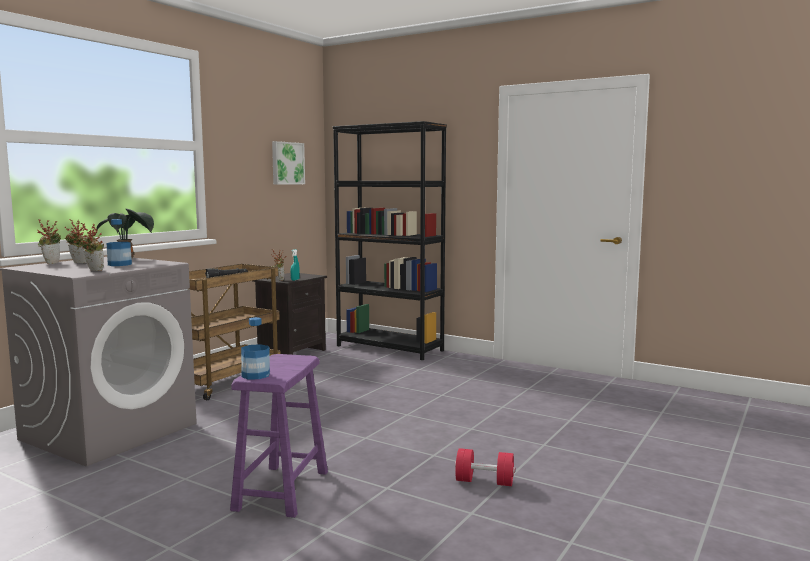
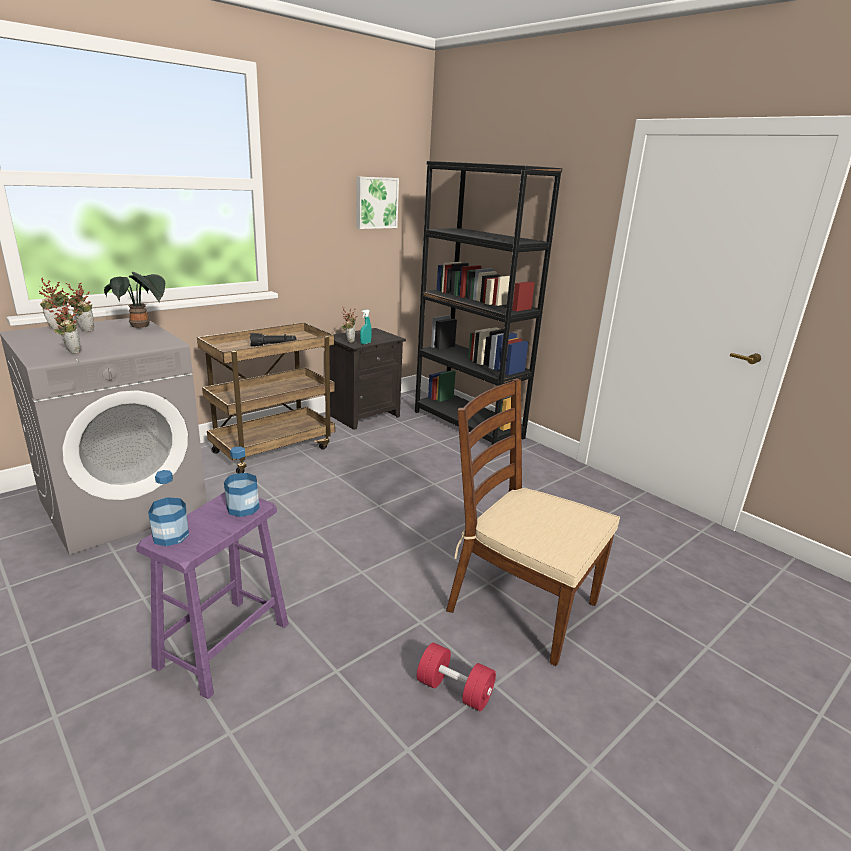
camera: 15 degrees right, 15 degrees up
(119, 264) = (116, 340): bottle -> bottle (243, 508)
(503, 436) = (521, 606): none -> brown chair

